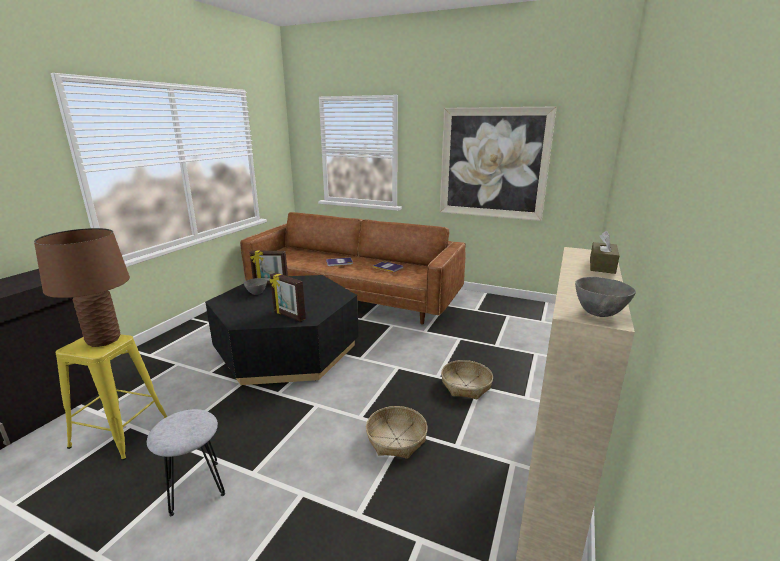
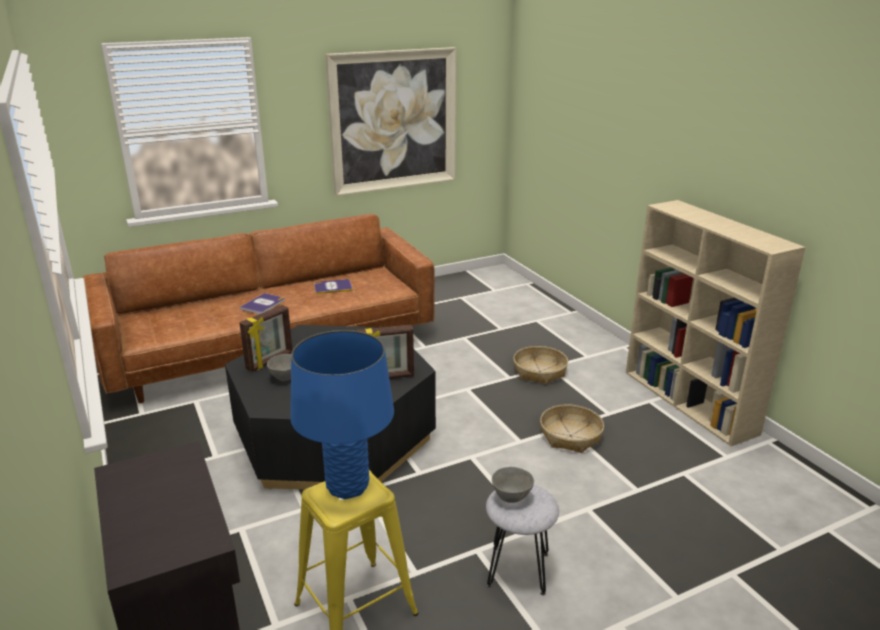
camera: 50 degrees left, 5 degrees up
(103, 340) = (347, 486): brown table lamp -> blue table lamp
(600, 313) = (776, 243): grey bowl -> grey bowl (511, 497)
(602, 266) = (701, 213): brown tissue box -> none

